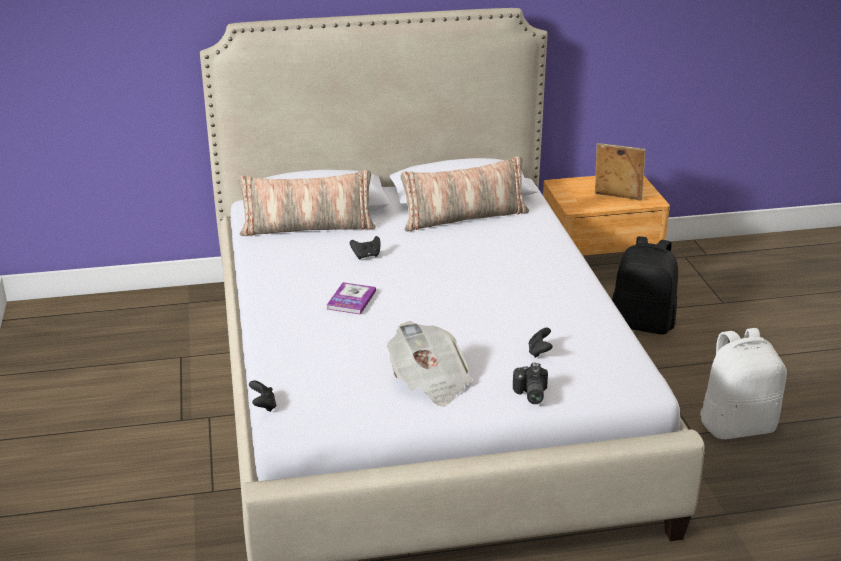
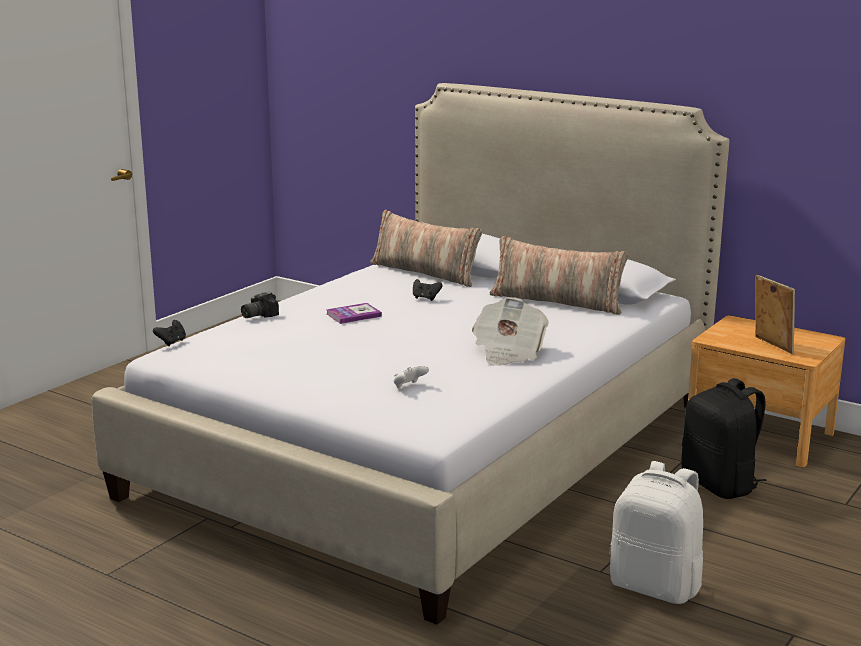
camera: 45 degrees right, 10 degrees down
(429, 382) = (292, 371): newspaper -> newspaper (508, 352)
(529, 394) = (339, 402): camera -> camera (257, 315)
(539, 352) = (409, 387): black game controller -> white game controller

